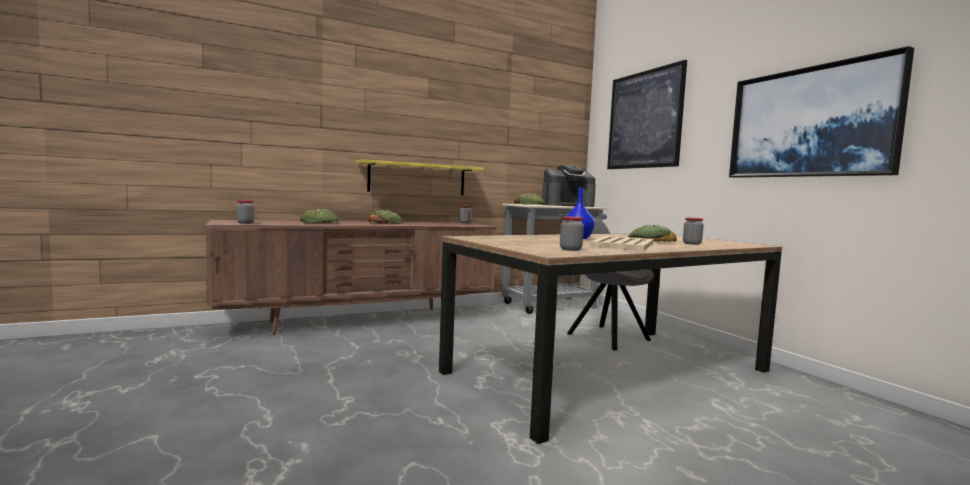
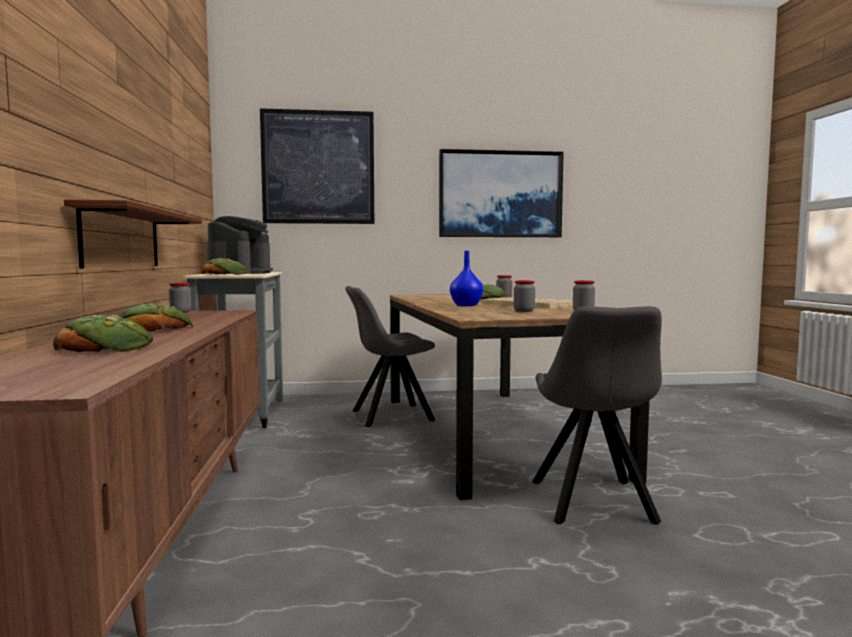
camera: 70 degrees left, 0 degrees up
(245, 223) = (72, 376): jar -> jar (524, 311)
(417, 179) = (122, 239): yellow shelf -> brown shelf
(466, 417) = (592, 501): none -> grey chair

